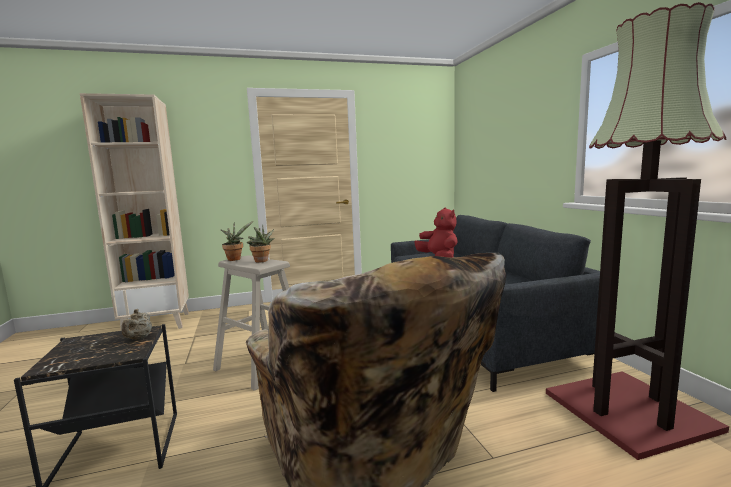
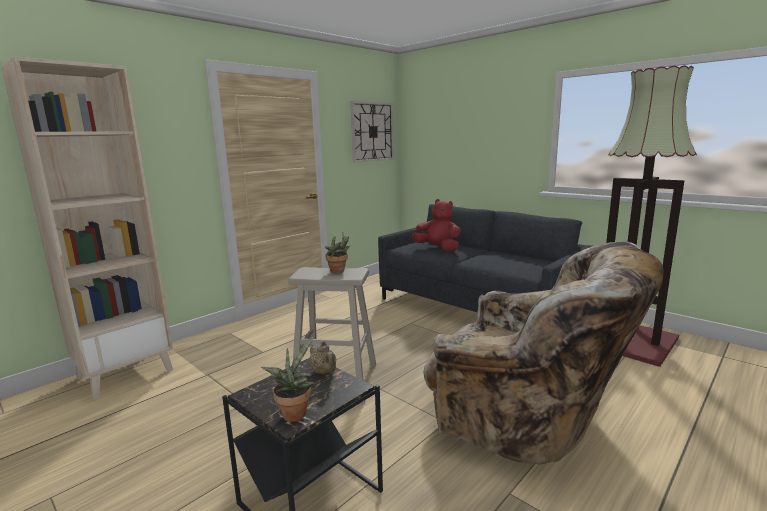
camera: 30 degrees left, 5 degrees up
(235, 259) = (302, 273): potted plant -> potted plant (294, 412)
(418, 143) = (372, 132): none -> wall clock

